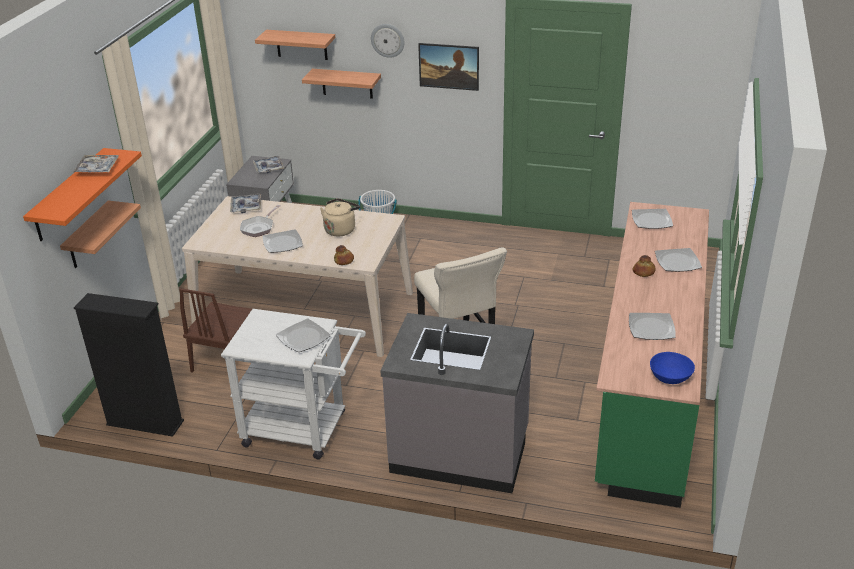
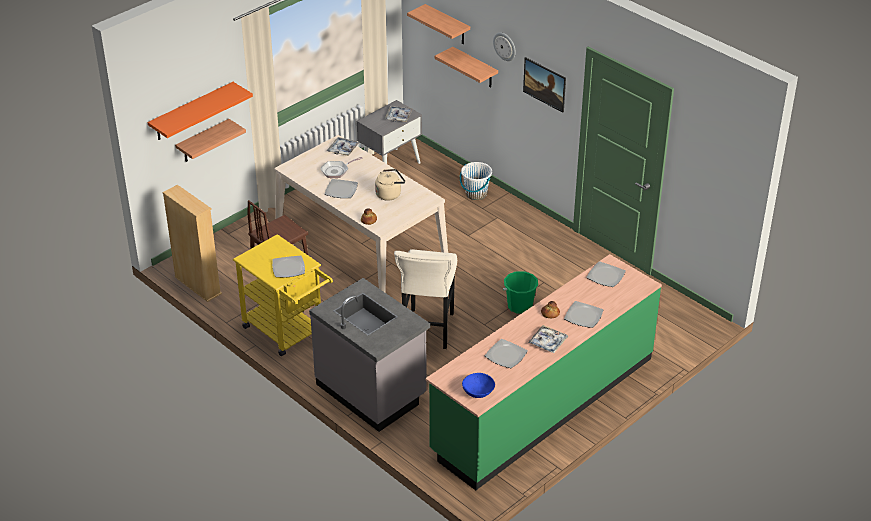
camera: 30 degrees right, 5 degrees up
(97, 168) = (215, 98): tray -> tray (548, 342)
(145, 423) = (198, 285): black bookcase -> beige bookcase
(303, 430) = (288, 333): white cart -> yellow cart
(524, 305) = (519, 306): none -> green bucket

